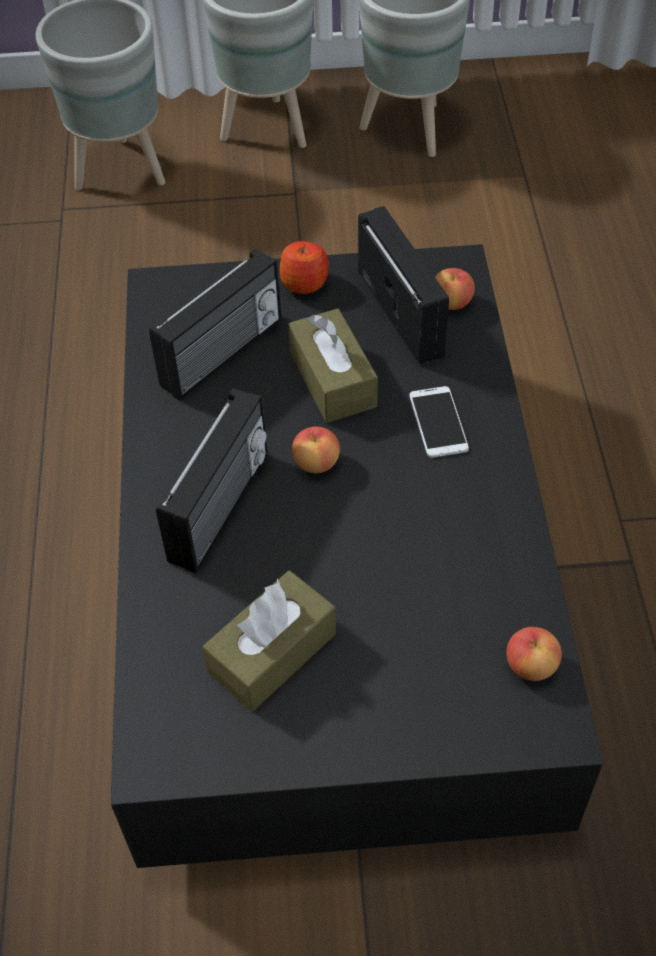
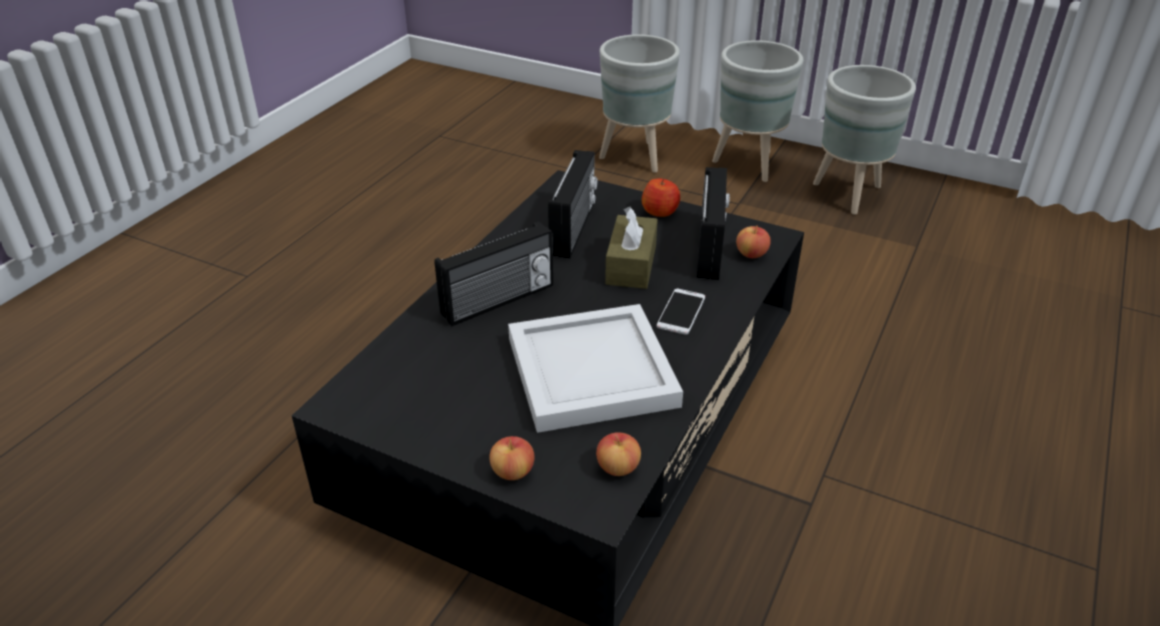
camera: 30 degrees right, 15 degrees down
(224, 354) = (574, 228): radio -> radio turned 60 degrees counterclockwise
(272, 653) = (456, 384): brown tissue box -> none
(316, 463) = (579, 302): apple -> apple (512, 472)
(402, 555) = (588, 370): none -> white tray

